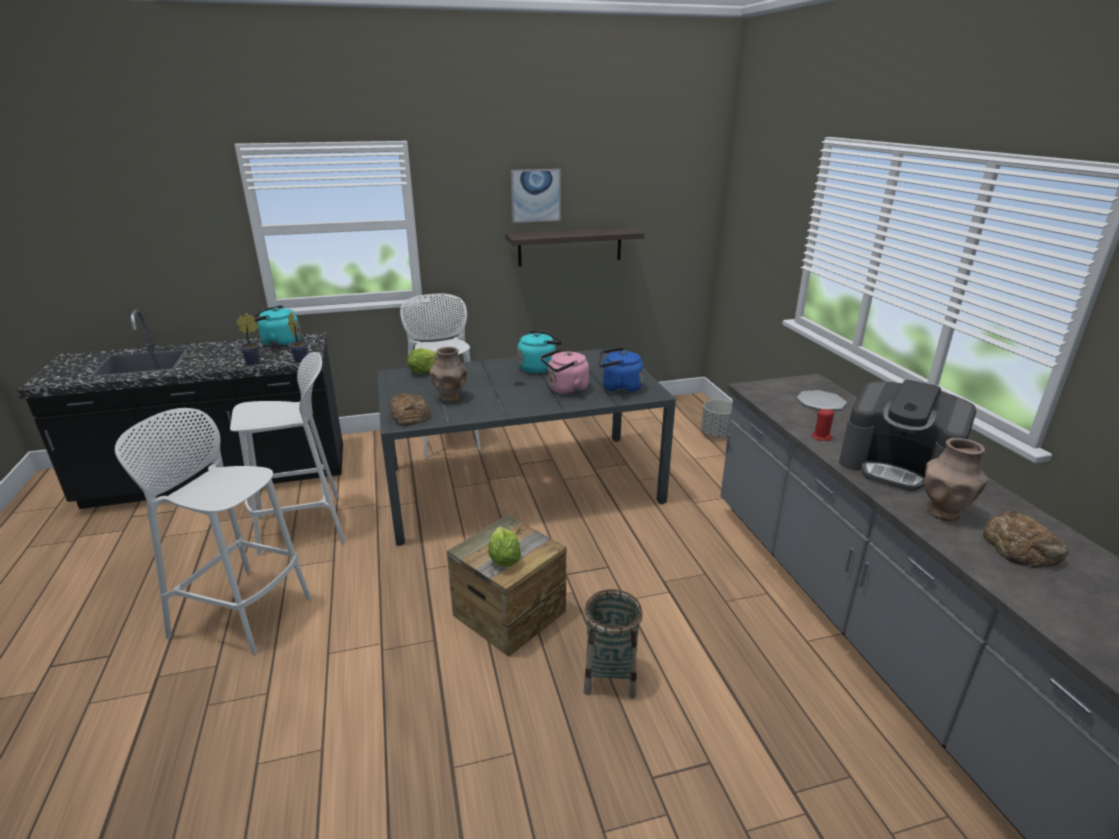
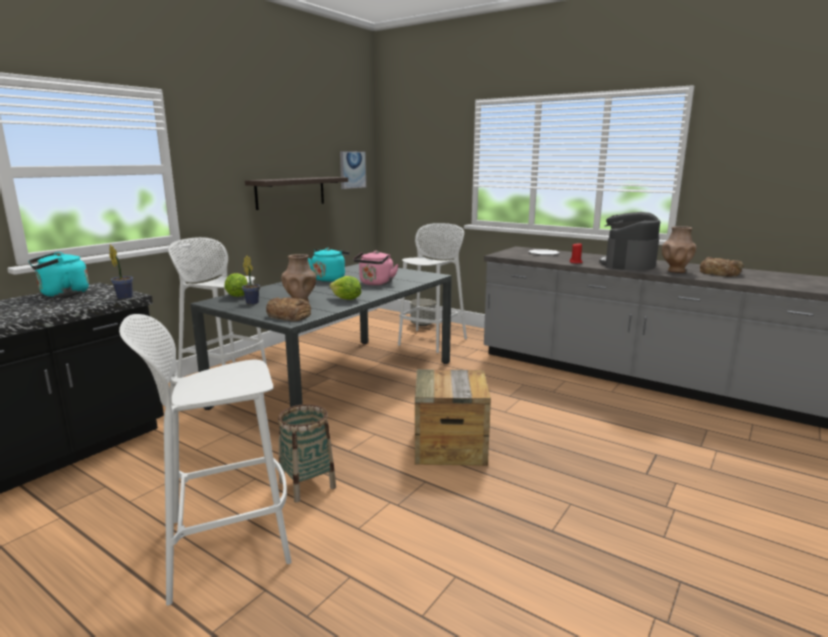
camera: 40 degrees left, 10 degrees down
(255, 362) = (69, 307): potted plant -> potted plant (253, 302)
(304, 526) = (181, 471): white stool -> white stool (430, 341)
(504, 559) = (460, 387): lettuce -> lettuce (346, 299)
(535, 195) = (264, 148): picture -> picture (352, 169)
(610, 676) = (556, 446): basket -> basket (307, 484)
(618, 388) = (407, 277): blue kettle -> none
(898, 467) = (628, 264): coffee machine -> coffee machine turned 120 degrees clockwise

